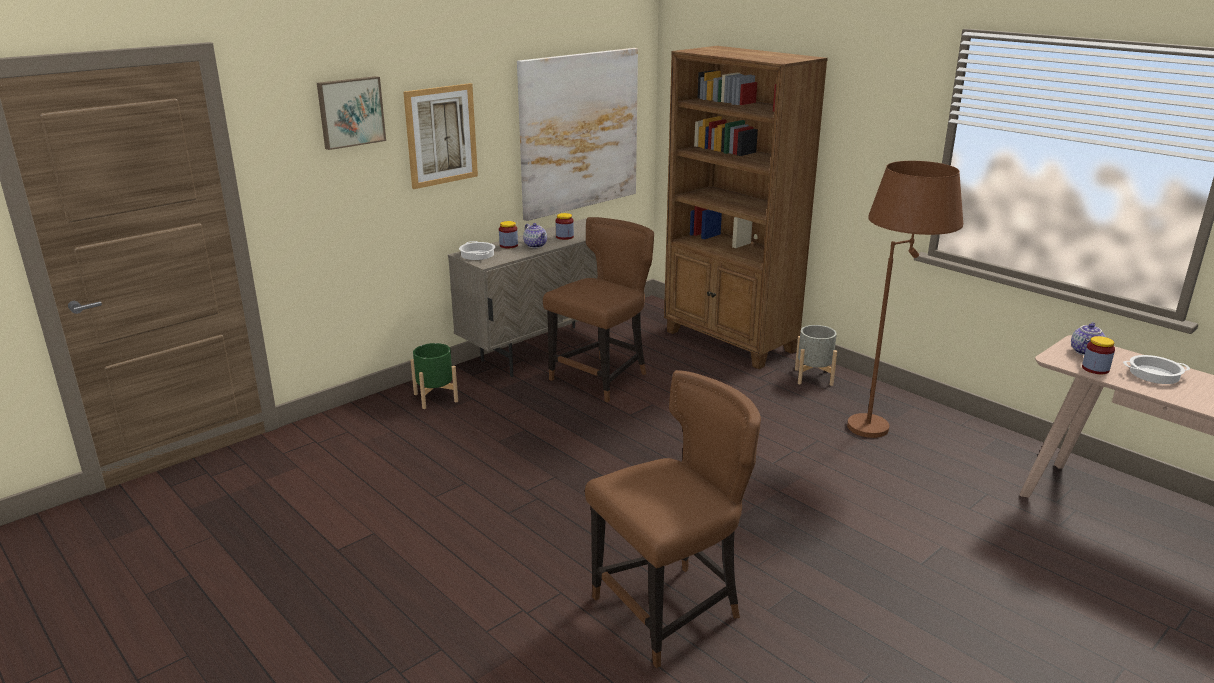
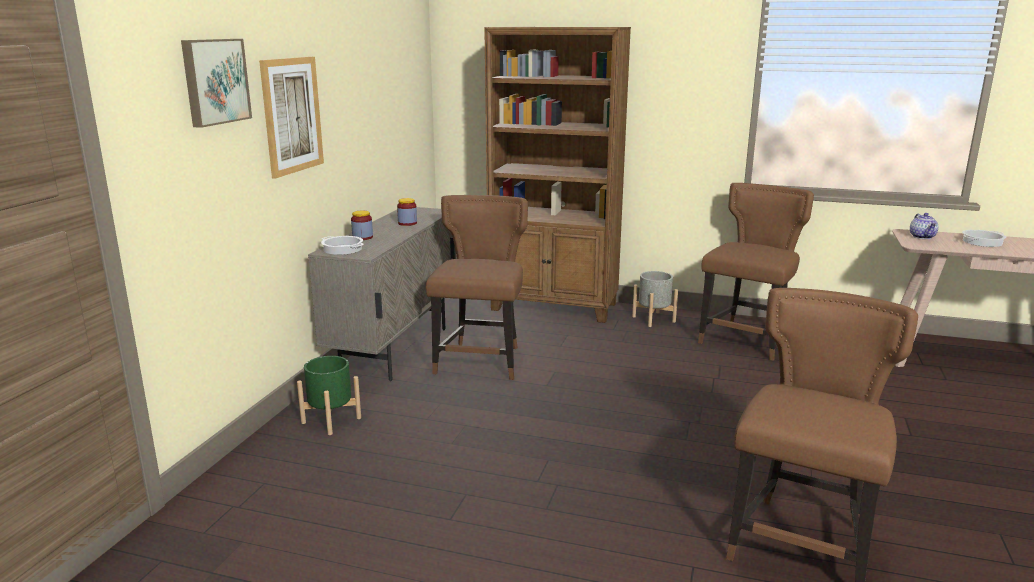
camera: 30 degrees left, 5 degrees down
(536, 245) = (391, 233): teapot -> none
(579, 132) = (388, 117): picture -> none
(885, 422) = (747, 339): brown floor lamp -> brown chair
(1095, 369) = (948, 245): jar -> none

